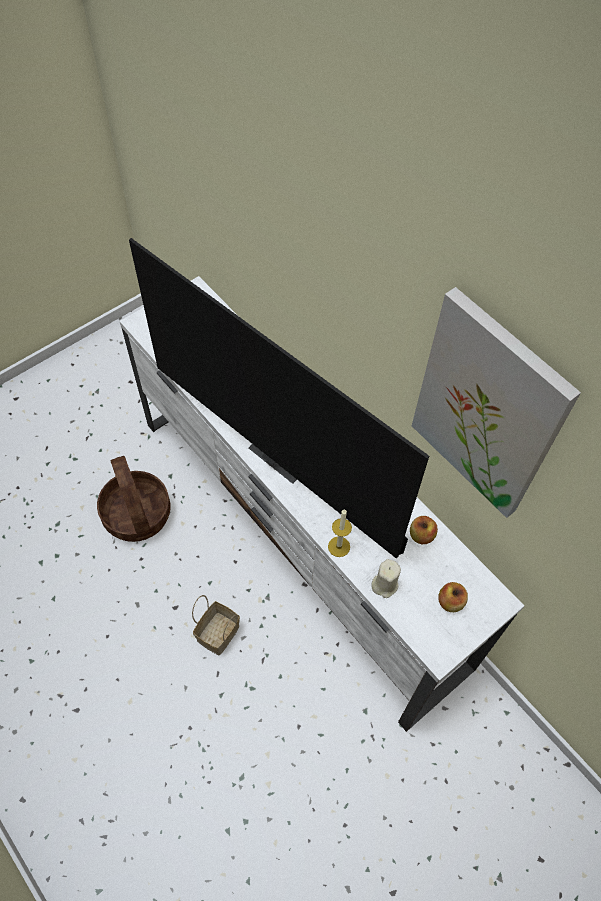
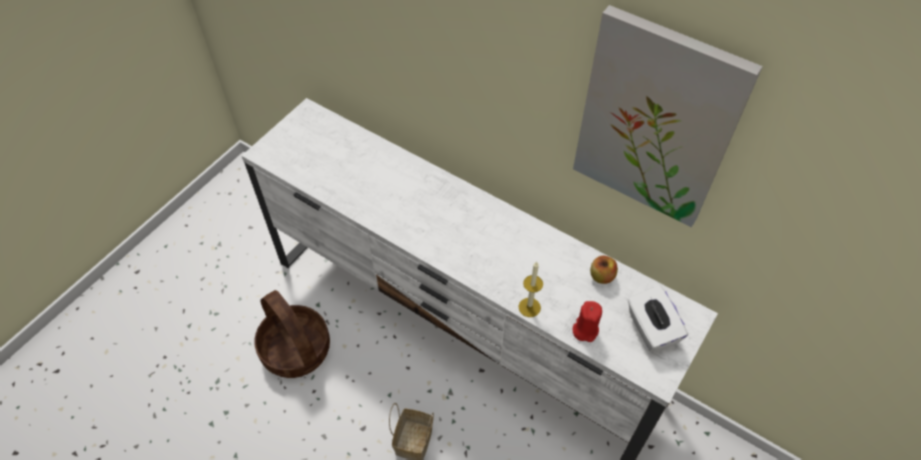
camera: 15 degrees left, 5 degrees down
(284, 453) = (446, 236): television -> none
(384, 584) = (585, 330): beige candle -> red candle
(450, 602) = (651, 329): apple -> white tissue box

